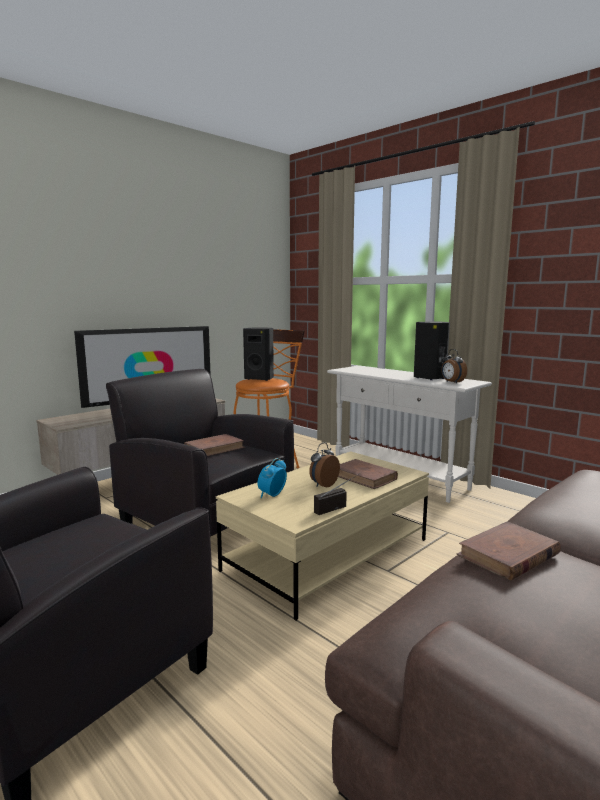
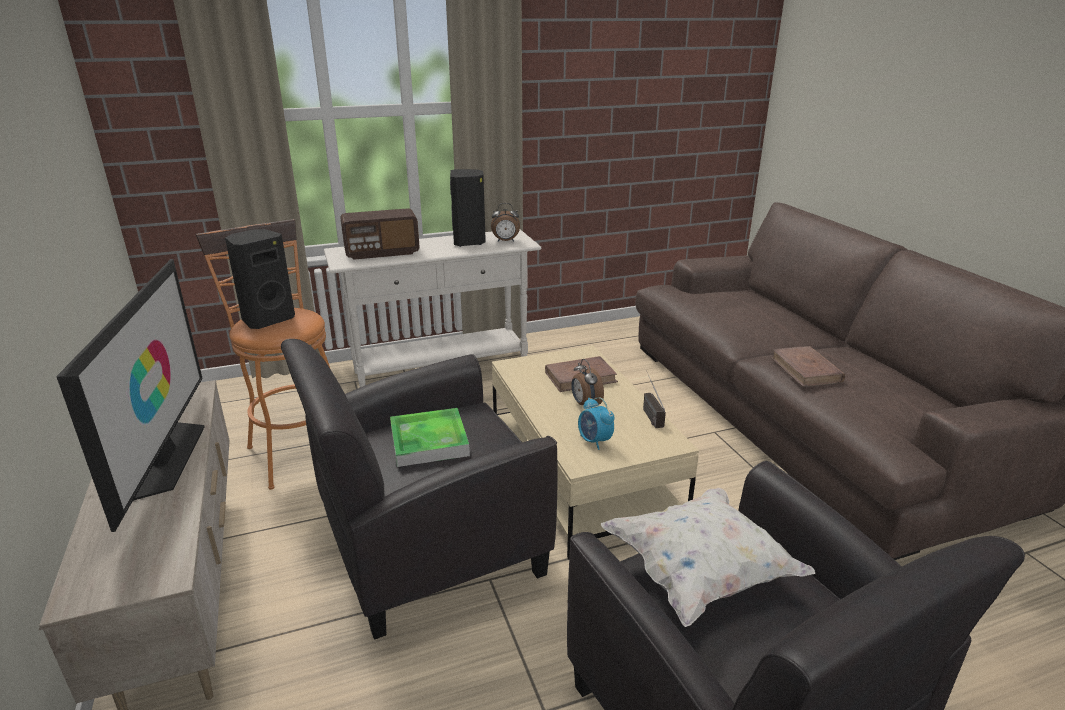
camera: 65 degrees left, 15 degrees up
(98, 538) = (700, 574): none -> white pillow
(214, 448) = (429, 441): brown book -> tray
(371, 371) = (382, 252): none -> radio

